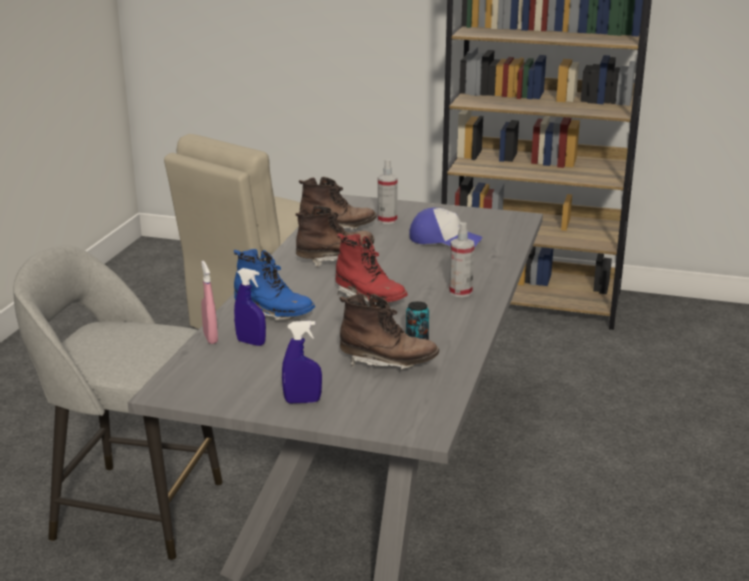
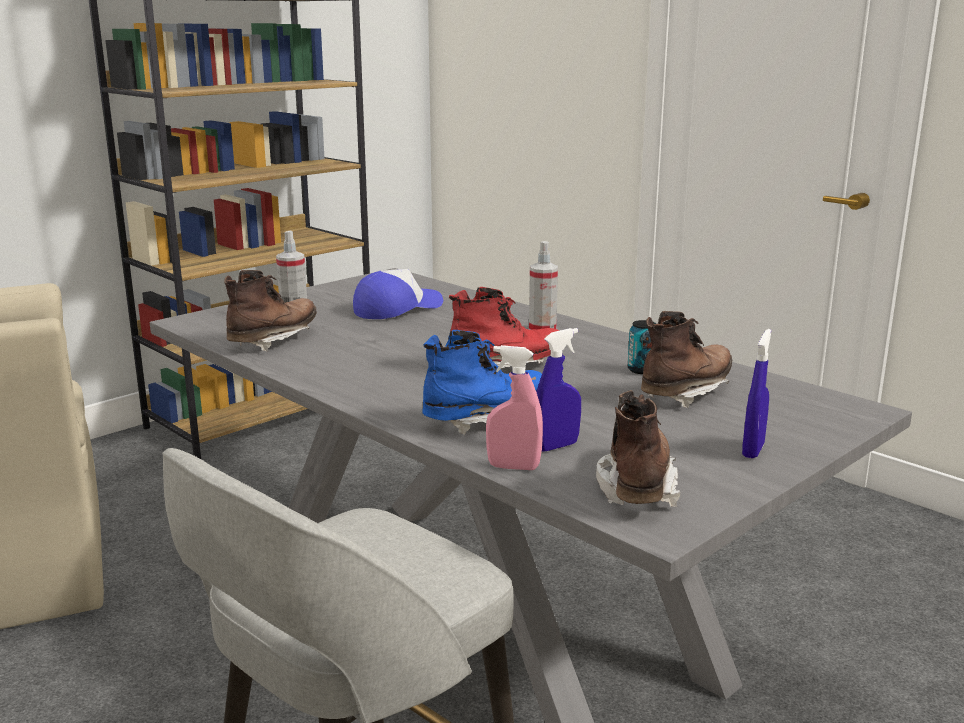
camera: 60 degrees left, 5 degrees down
(335, 258) = (362, 358): brown boot -> brown boot (637, 485)

